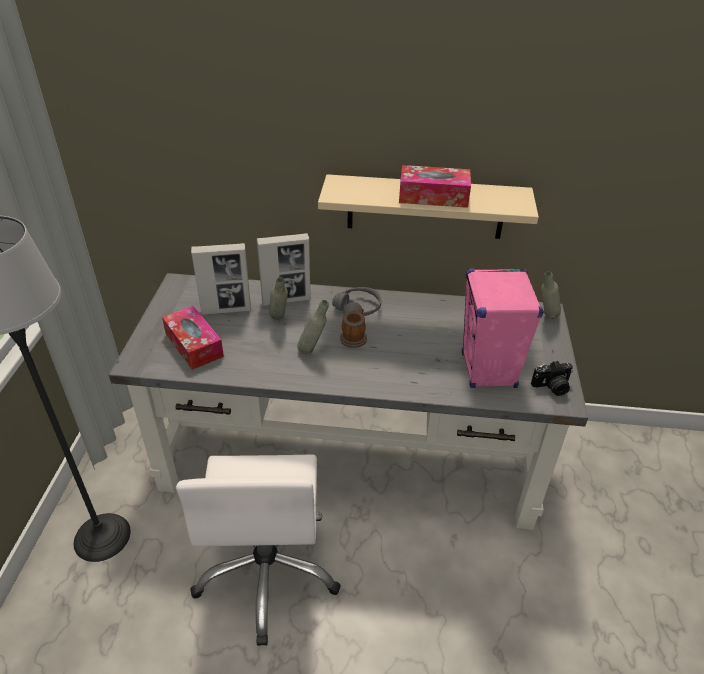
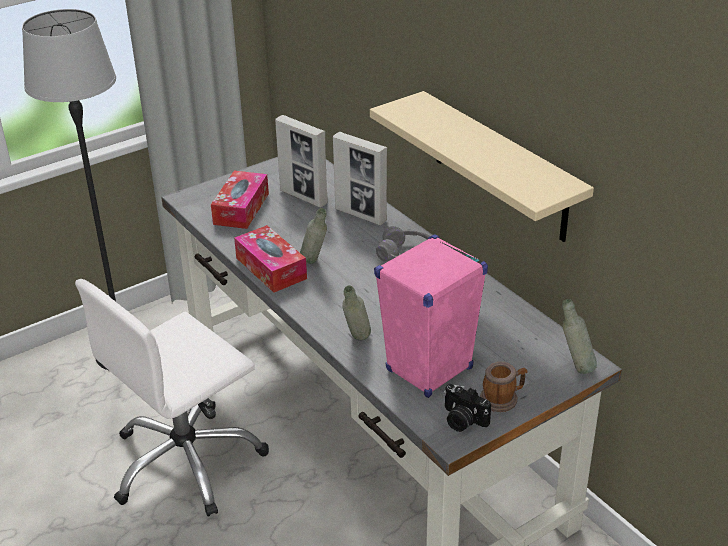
camera: 50 degrees right, 5 degrees down
(279, 320) = (329, 227): grey bottle -> grey bottle (357, 341)
(354, 337) = (364, 274): mug -> mug (502, 399)
(433, 196) = (474, 149): tissue box -> tissue box (271, 268)

